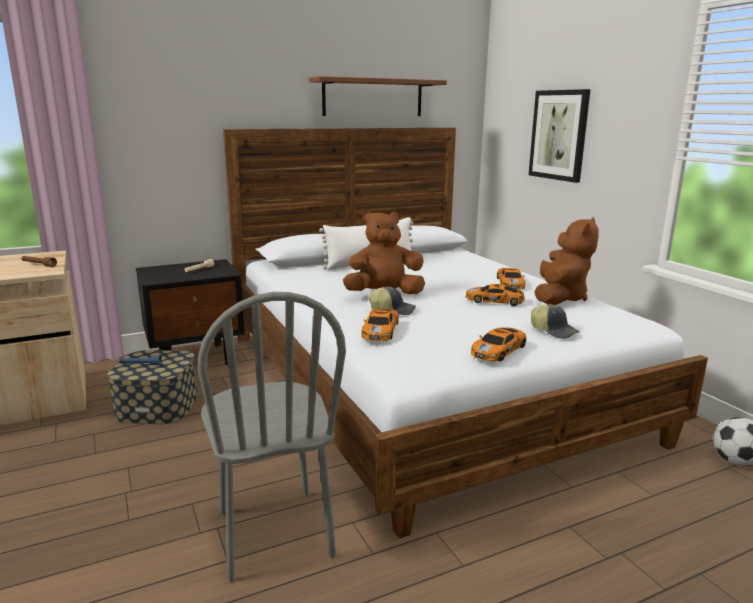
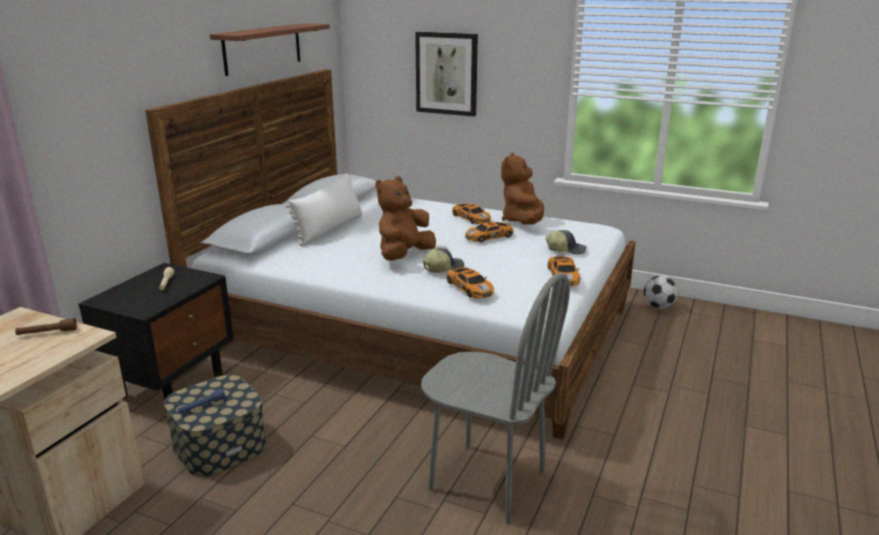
camera: 40 degrees left, 5 degrees up
(560, 298) = (523, 221): brown plush toy -> brown plush toy turned 150 degrees counterclockwise

